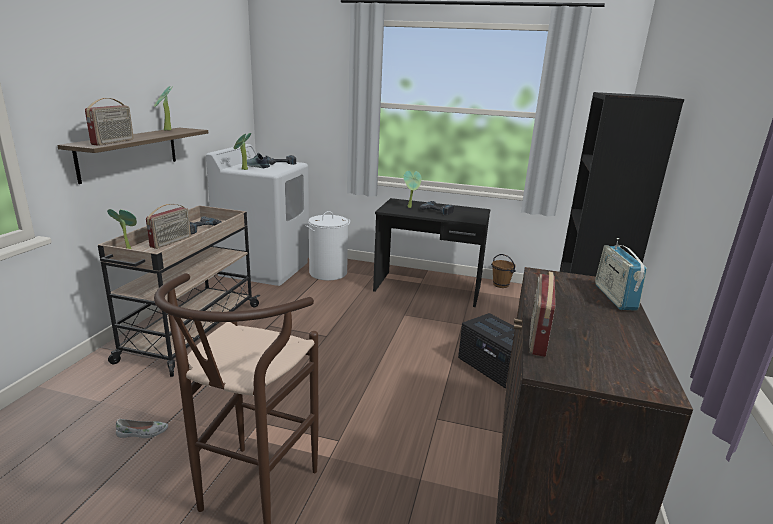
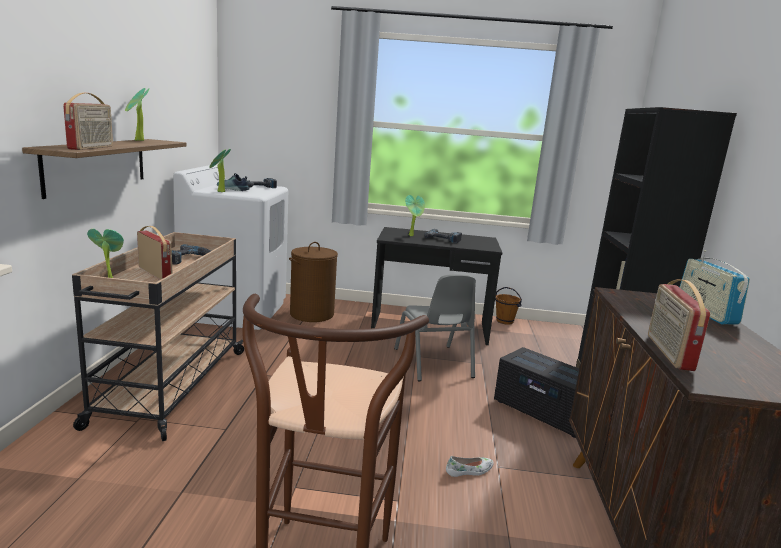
camera: 10 degrees left, 5 degrees down
(142, 433) = (149, 513): white shoe -> white shoe (469, 471)
(171, 242) = (156, 273): radio -> radio turned 60 degrees counterclockwise
(328, 273) = (312, 314): white laundry basket -> brown laundry basket
(417, 322) = (433, 363): none -> grey chair

